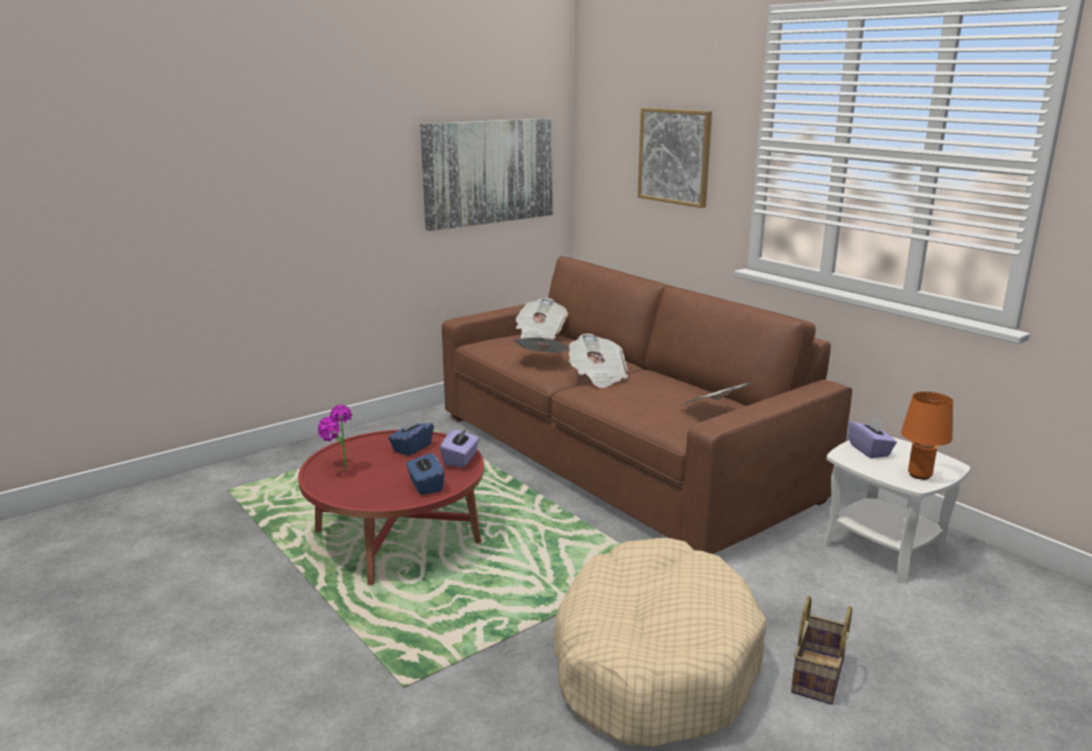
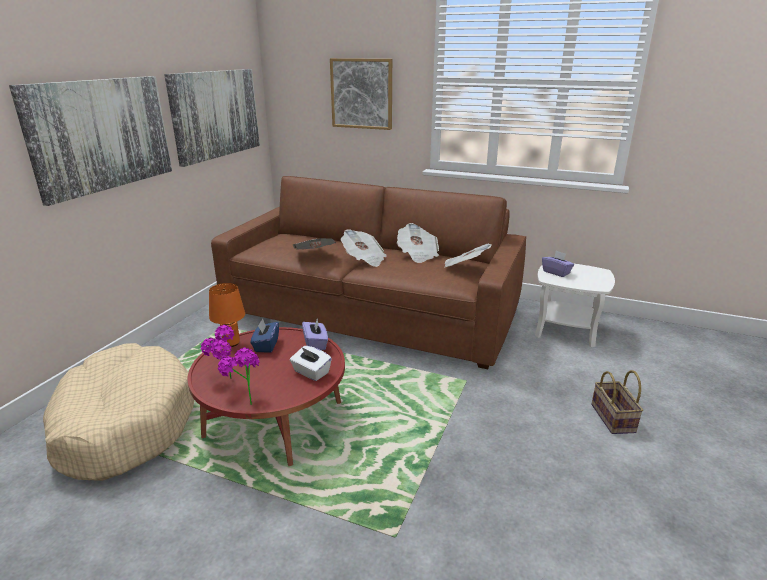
camera: 30 degrees left, 5 degrees up
(329, 187) = (101, 135): none -> picture
(335, 493) = (245, 401): none -> potted plant
(425, 486) = (311, 372): blue tissue box -> white tissue box
(539, 335) = (288, 237): newspaper -> newspaper (417, 254)
(653, 662) = (527, 445): beige dog bed -> beige dog bed (124, 424)
(920, 475) = (596, 281): orange table lamp -> orange table lamp (232, 343)

